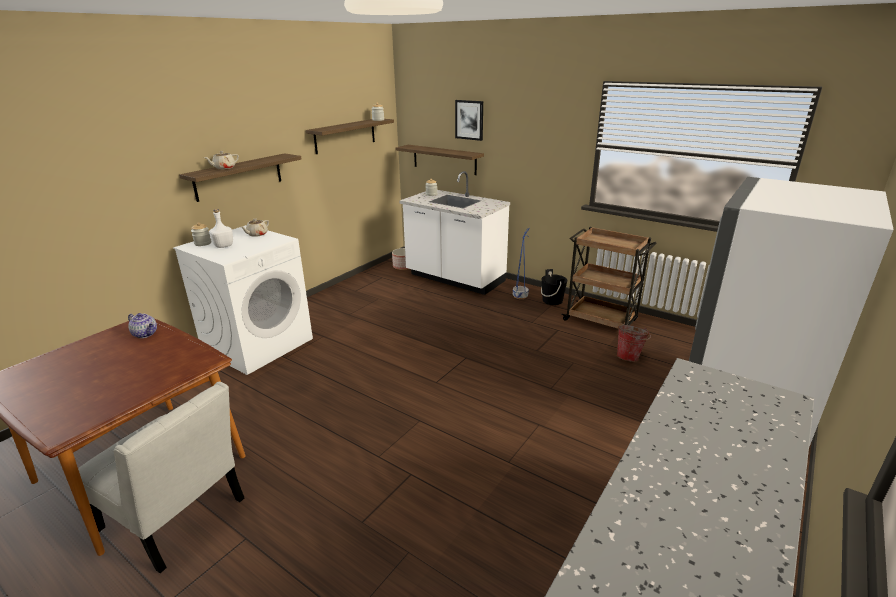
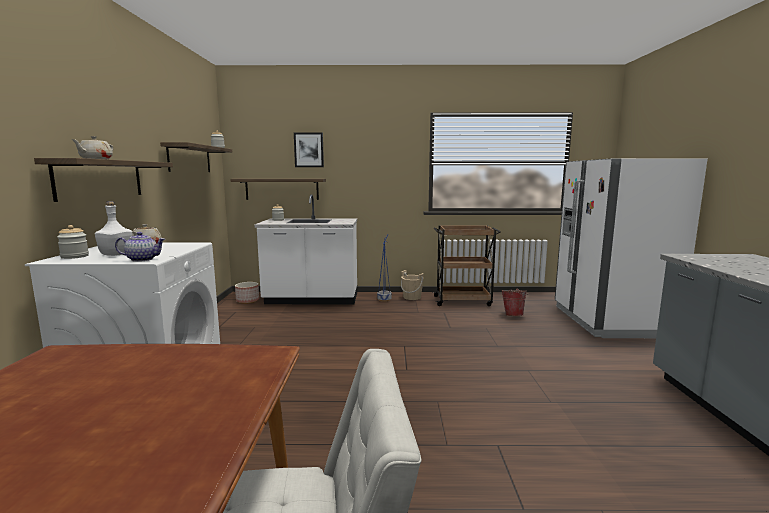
camera: 35 degrees left, 15 degrees down
(145, 334) = (97, 359): teapot -> teapot (143, 259)
(552, 300) = (412, 297): black bucket -> beige bucket

